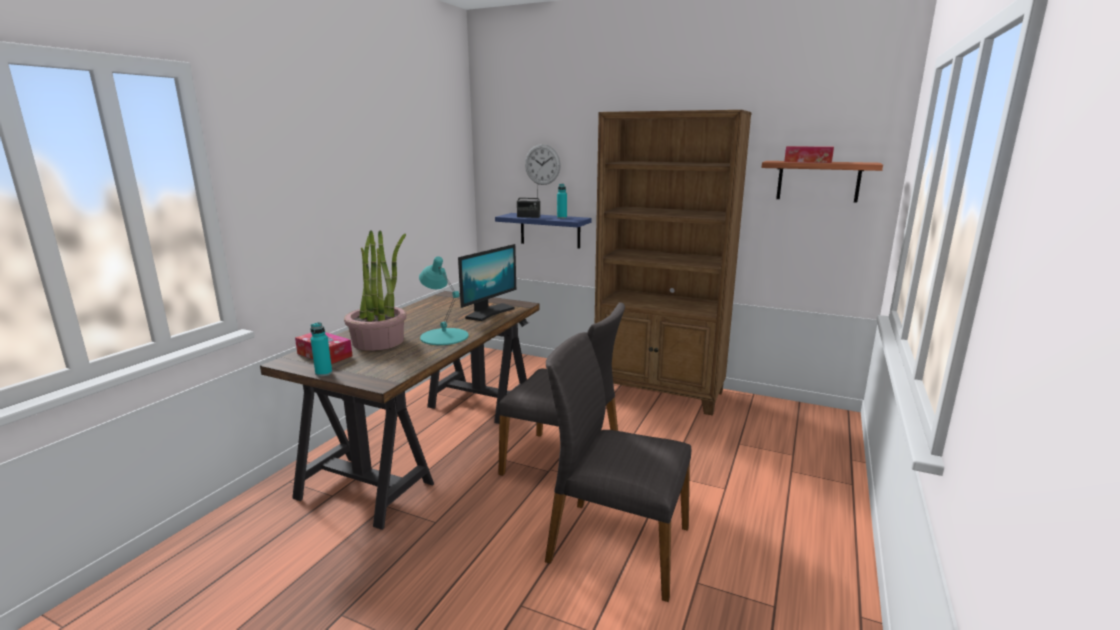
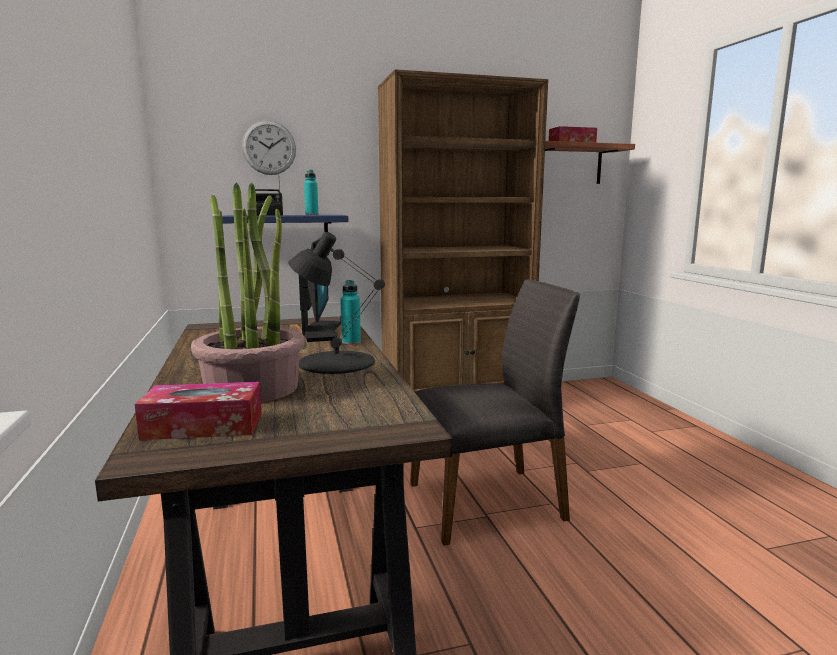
camera: 40 degrees left, 5 degrees down
(323, 373) = (278, 447): turquoise bottle -> turquoise bottle (351, 342)
(444, 336) = (335, 362): turquoise table lamp -> black table lamp
(616, 544) = (666, 553): grey chair -> none

